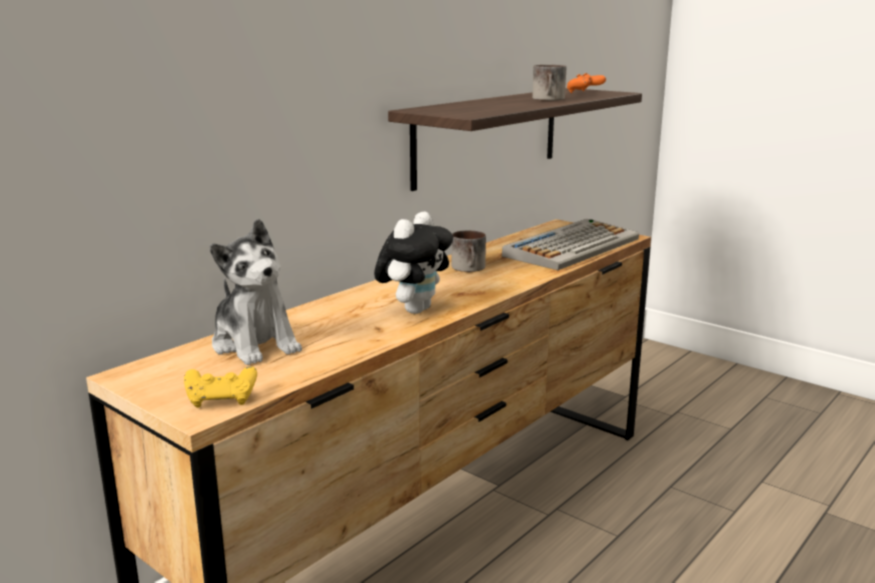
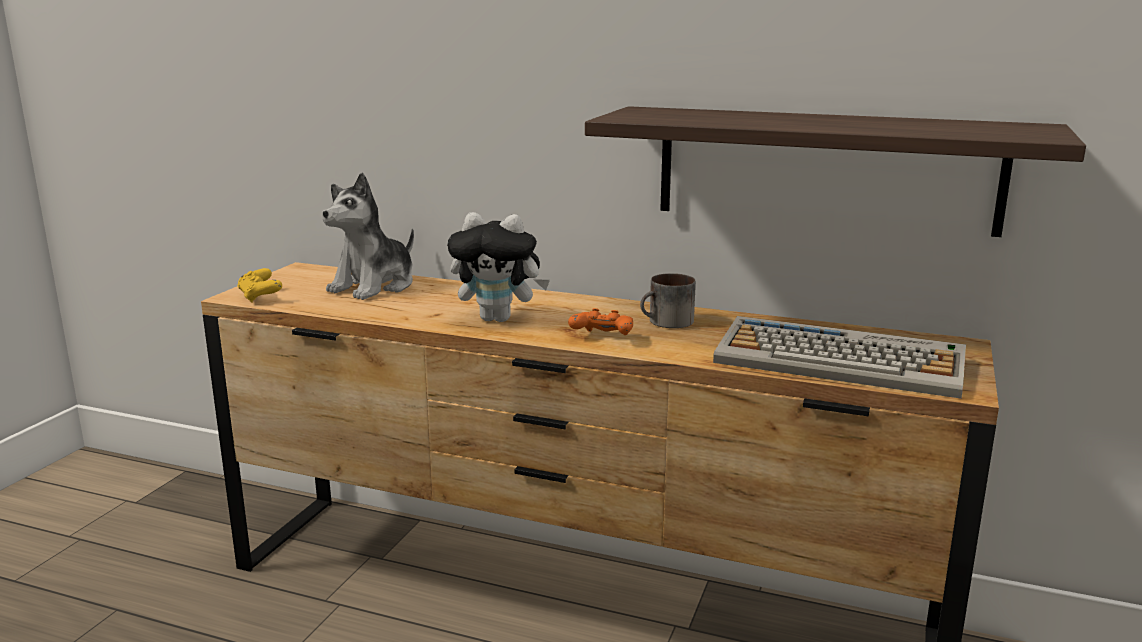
camera: 70 degrees right, 0 degrees up
(550, 99) = (856, 125): mug -> none
(584, 93) = (993, 129): orange game controller -> orange game controller (602, 338)

